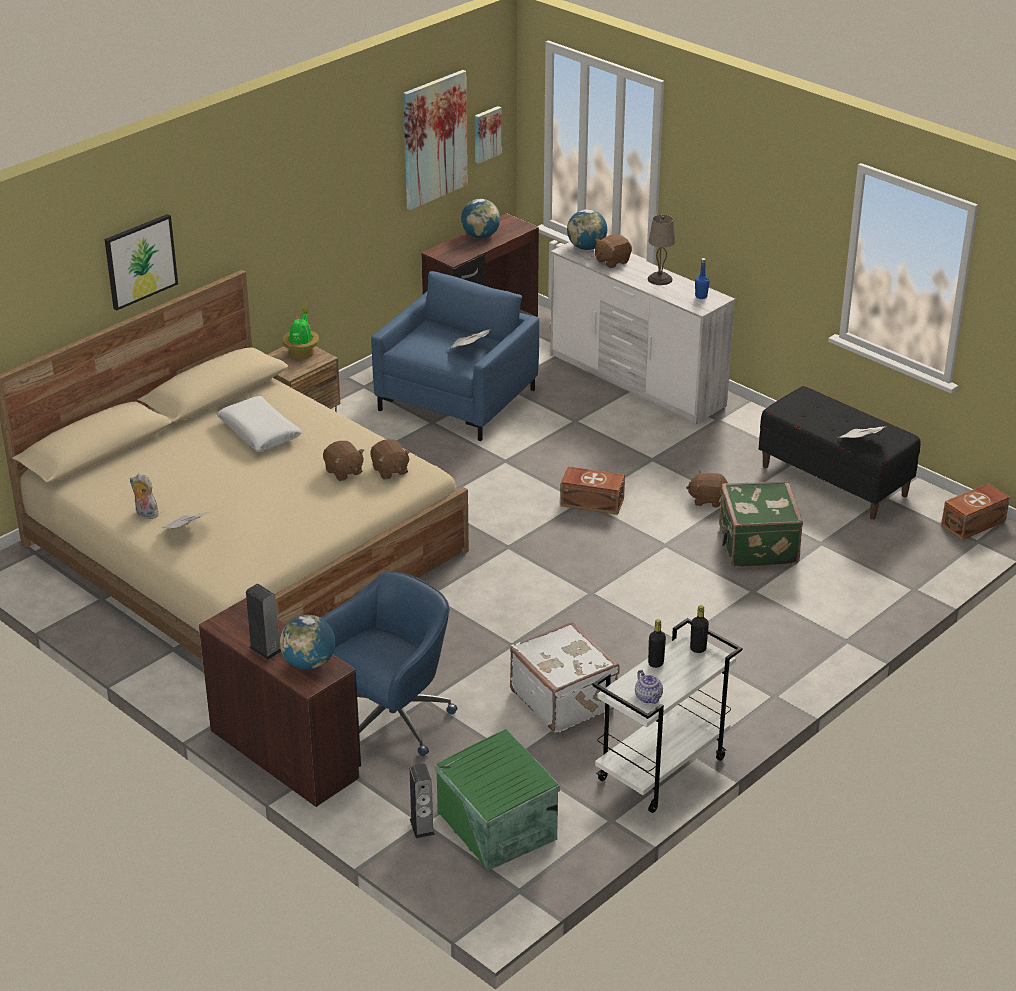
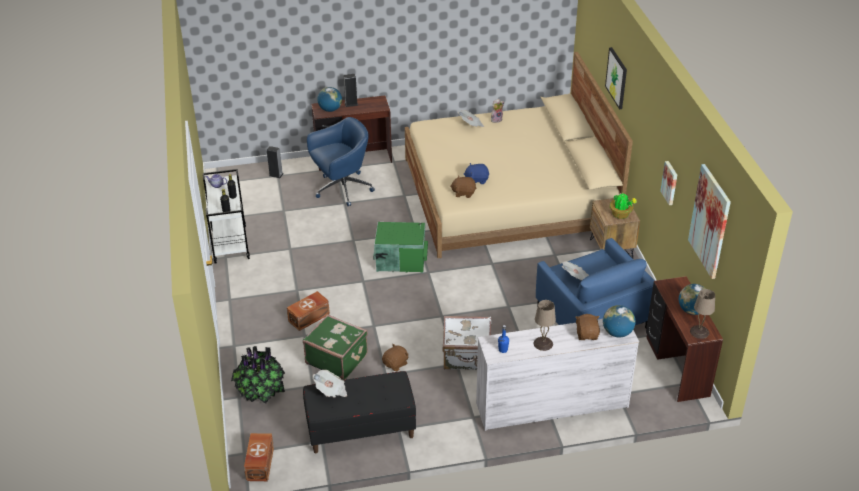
camera: 125 degrees right, 5 degrees up
(260, 432) = (539, 169): white pillow -> none
(343, 472) = (476, 180): brown plush toy -> blue plush toy
(389, 722) = (342, 189): blue office chair -> blue office chair turned 105 degrees counterclockwise
(486, 134) = (731, 268): picture -> picture (670, 182)
(496, 827) = (254, 190): green storage box -> green storage box (400, 259)
(511, 225) = (699, 331): none -> beige table lamp
(564, 699) = (301, 238): white suitcase -> white suitcase (467, 356)
(591, 501) = (438, 319): brown storage box -> brown storage box (309, 317)
(885, 576) = (260, 392): none -> potted plant

